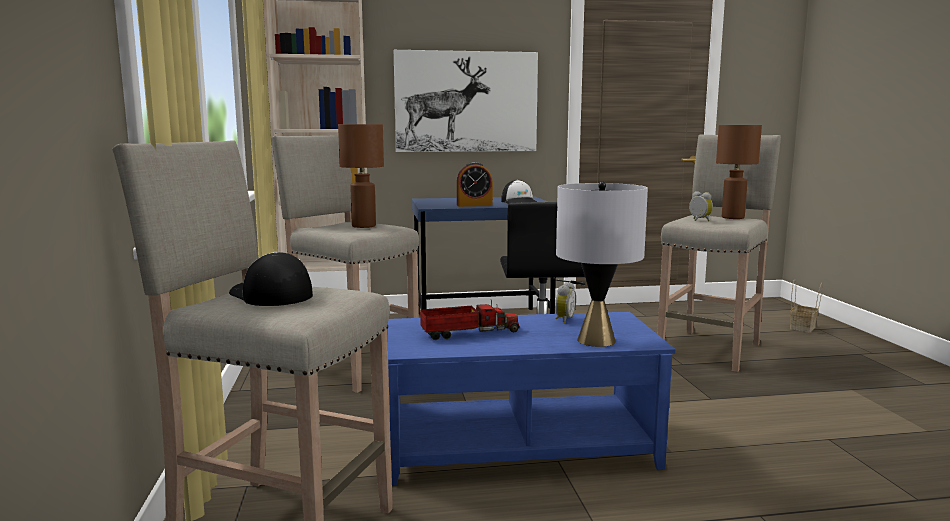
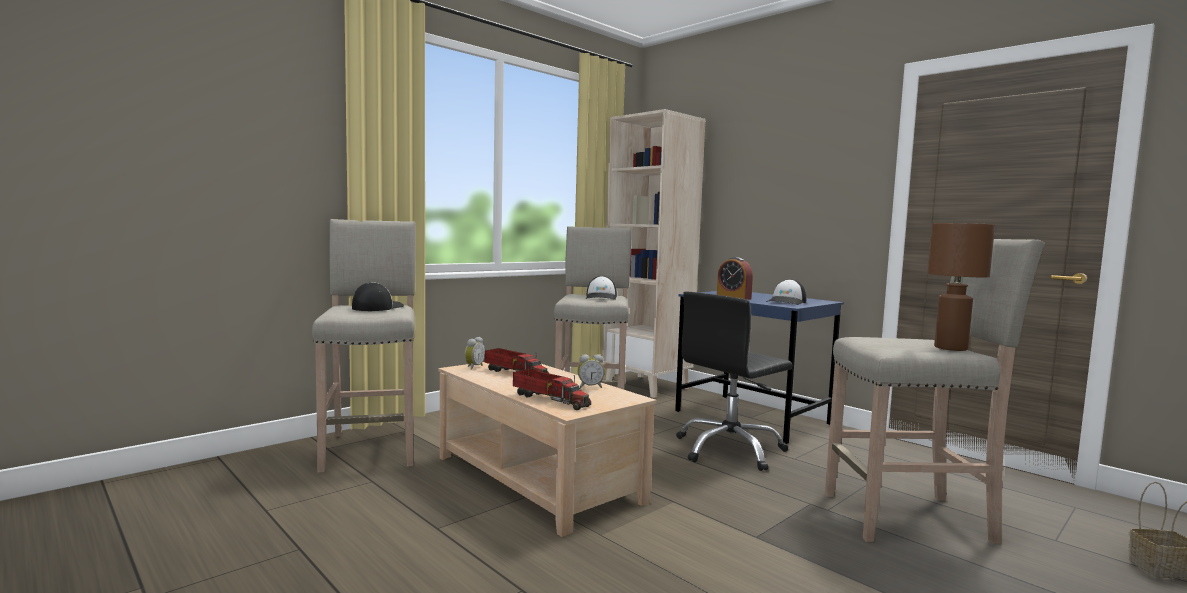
camera: 55 degrees right, 5 degrees down
(364, 226) = (601, 297): brown table lamp -> cap
(466, 102) = (784, 202): picture -> none
(518, 446) = (535, 479): blue coffee table -> beige coffee table
(596, 340) = (549, 399): grey table lamp -> toy truck
(699, 220) = (883, 341): alarm clock -> alarm clock (473, 367)

